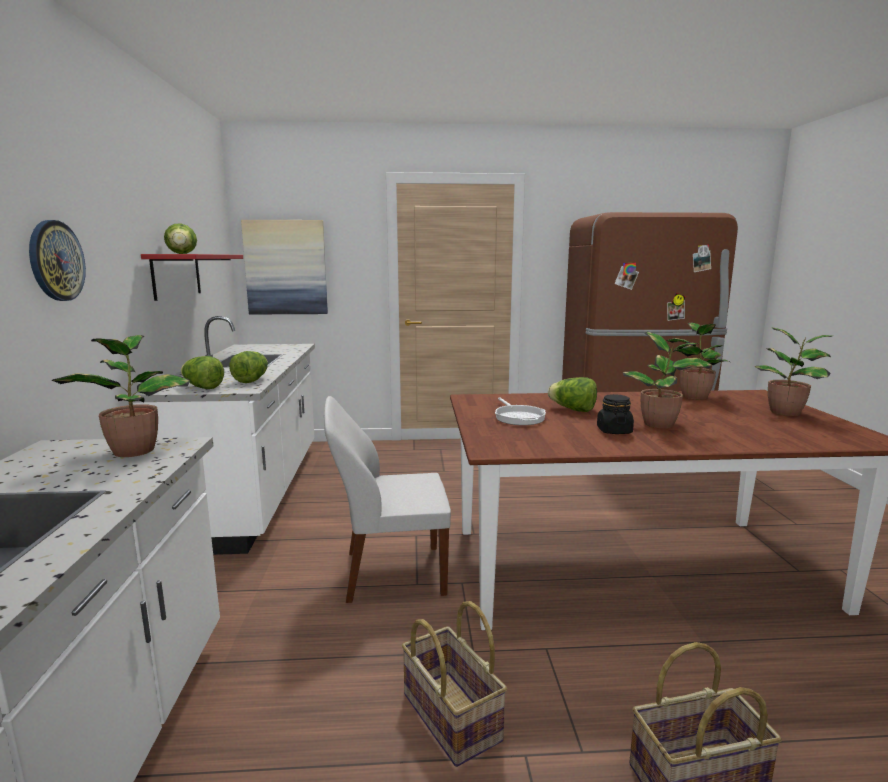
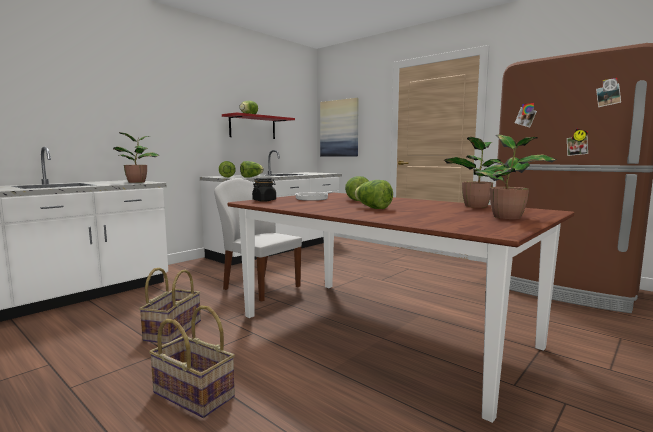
camera: 45 degrees right, 5 degrees down
(56, 261) = (159, 111): wall clock -> none
(614, 431) = (331, 206): black jar -> black jar (264, 200)
(661, 424) = (372, 208): potted plant -> lettuce

